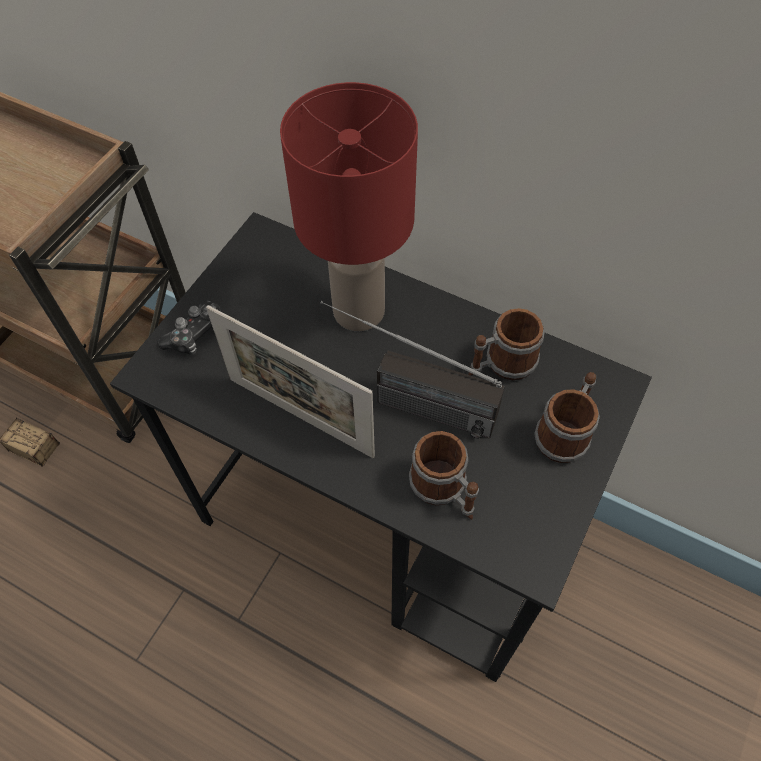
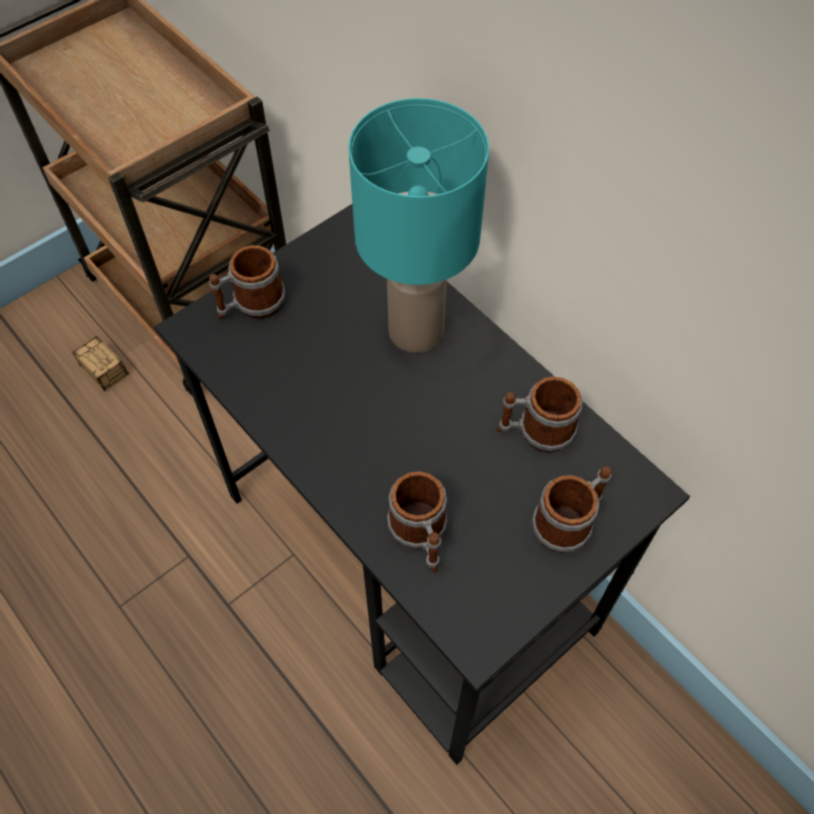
camera: 20 degrees right, 0 degrees up
(196, 334) = (251, 305): game controller -> mug
(300, 416) = (314, 416): picture frame -> none
(358, 309) = (416, 329): red table lamp -> turquoise table lamp
(405, 402) = (422, 436): radio -> none

